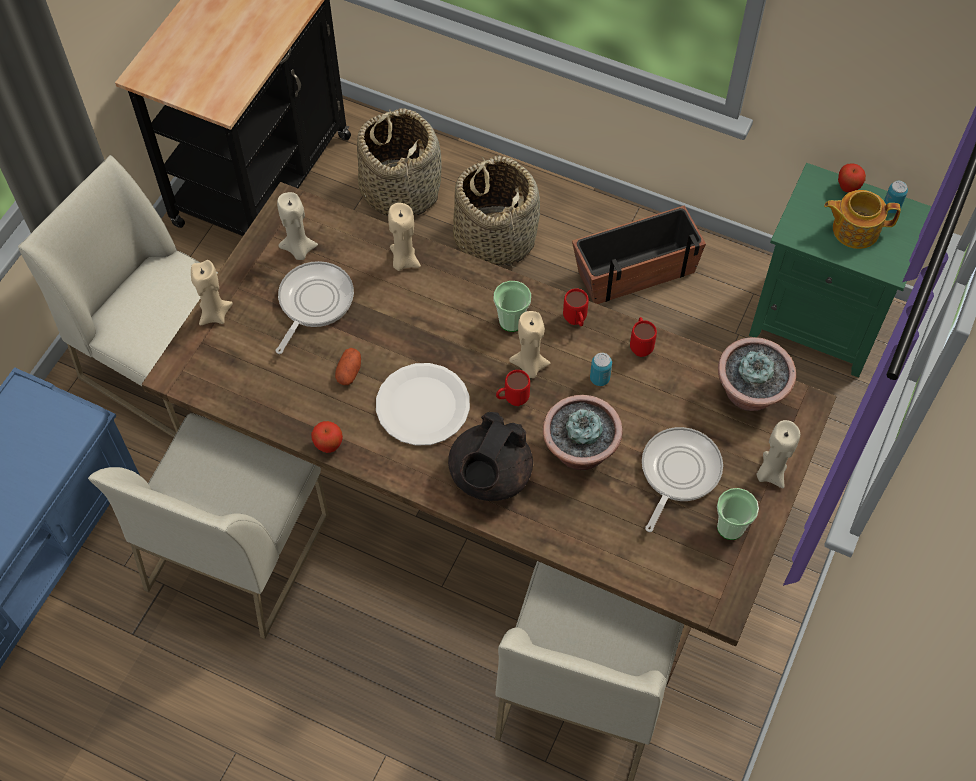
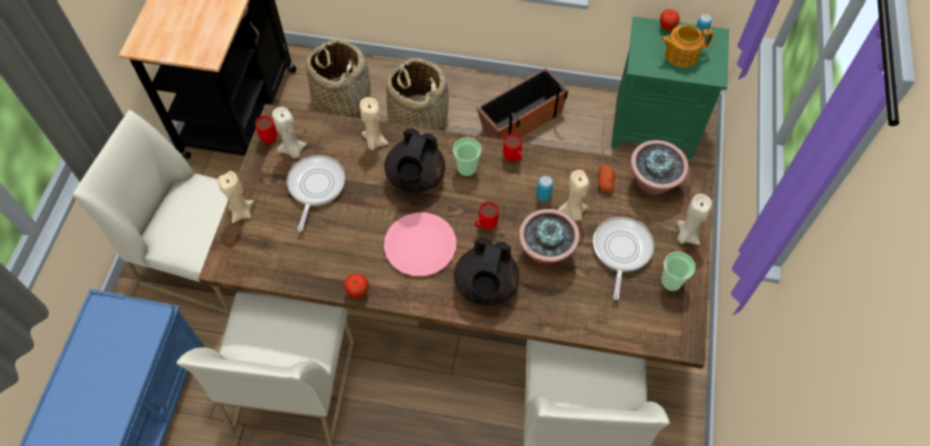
camera: 15 degrees left, 0 degrees up
(349, 372) = (357, 233): potato -> potato (605, 182)
(422, 405) = (420, 245): white plate -> pink plate
(442, 319) = (415, 178): none -> black teapot
(529, 366) = (490, 198): beige candle -> beige candle (573, 212)
(640, 345) = (565, 165): red mug -> red mug (268, 135)

